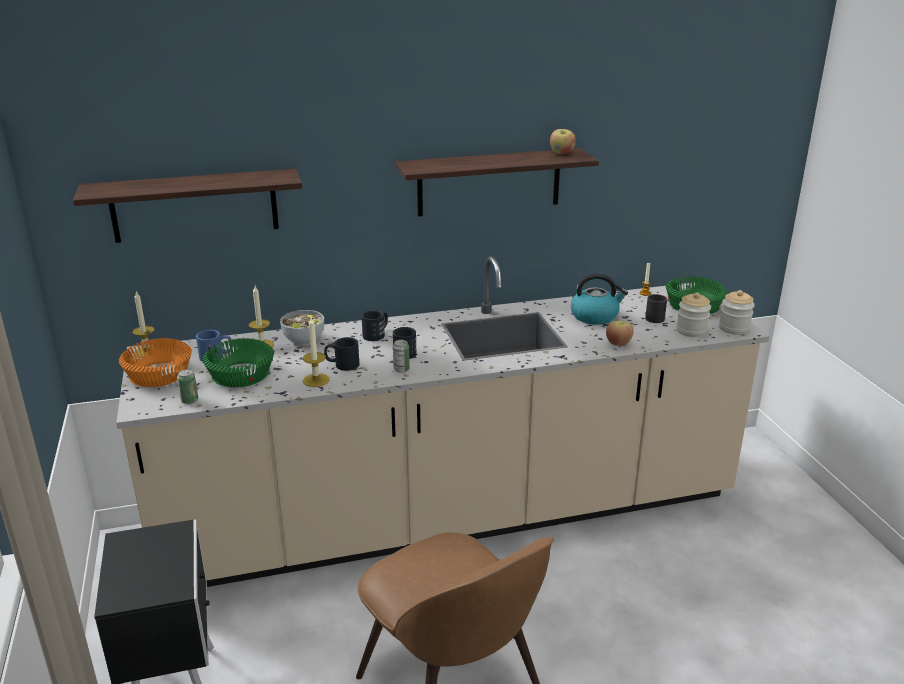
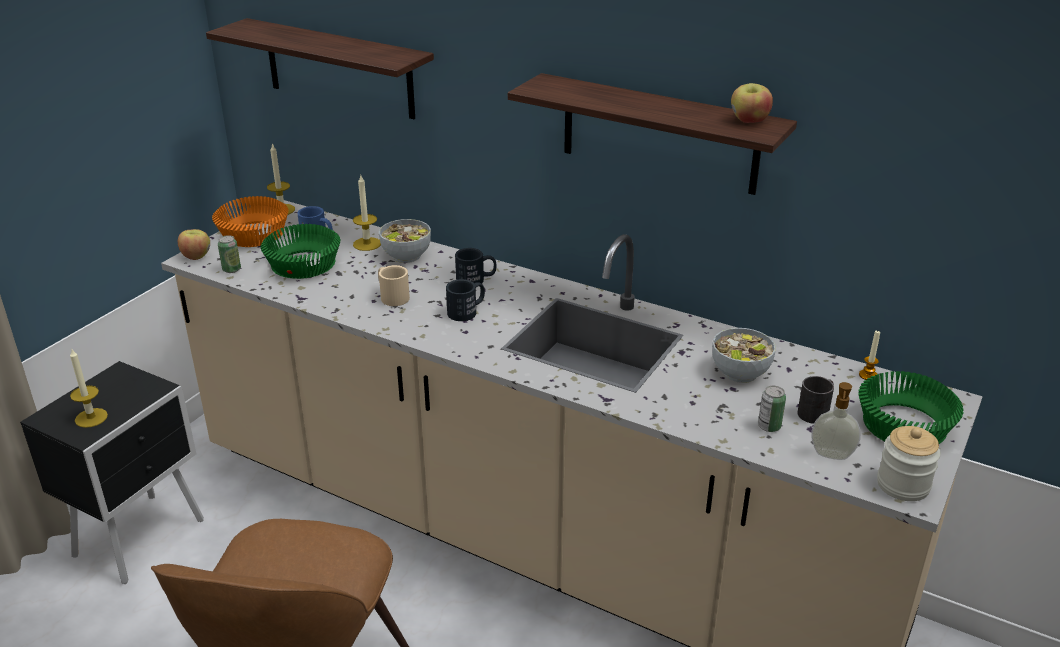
camera: 45 degrees right, 5 degrees up
(316, 380) = (345, 300): candle -> candle (91, 418)
(342, 364) = (391, 296): black mug -> beige mug
(401, 369) = (429, 328): can -> can (769, 426)
(595, 316) = (740, 373): kettle -> bowl
(618, 343) = (702, 420): apple -> apple (196, 256)
(691, 331) = (831, 455): jar -> soap dispenser

